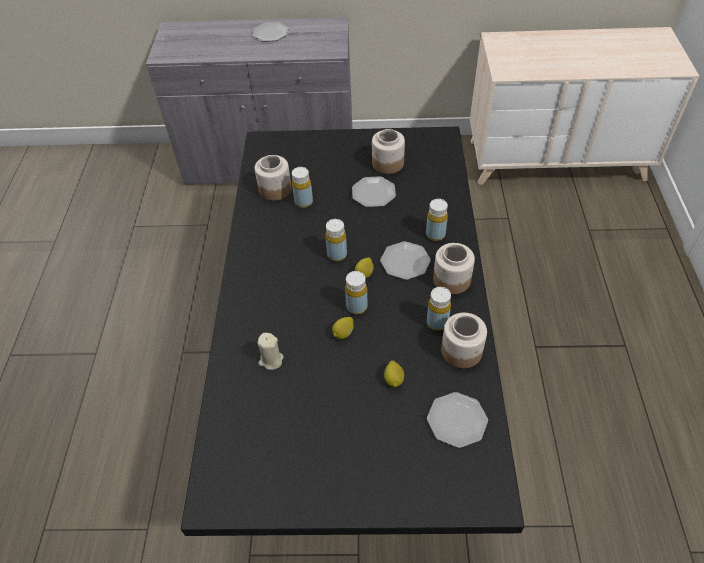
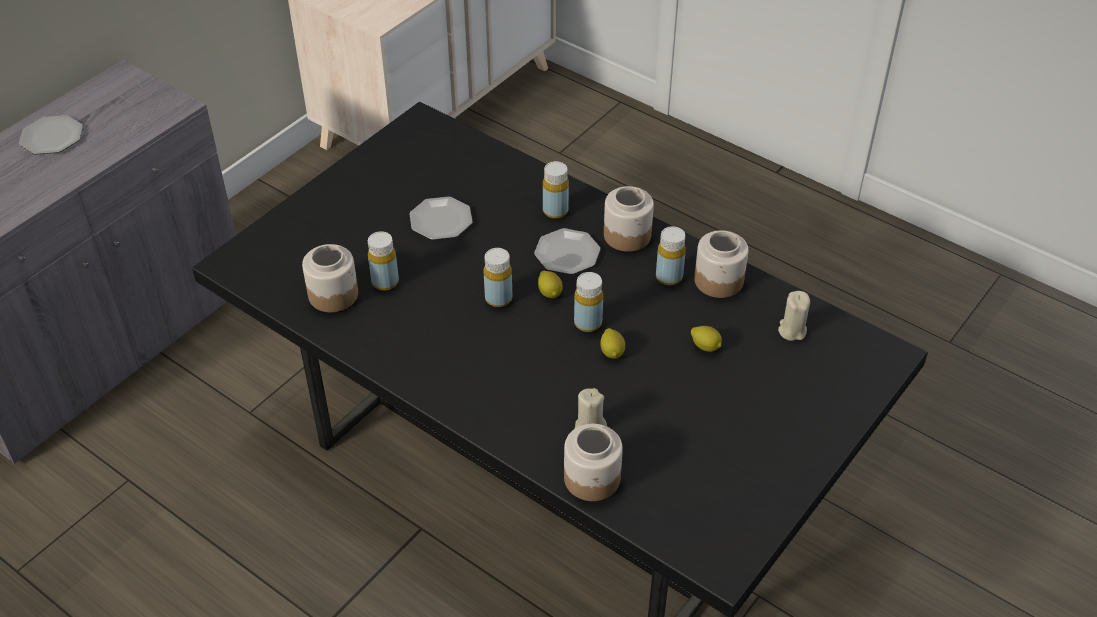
camera: 55 degrees left, 5 degrees down
(387, 164) = (409, 184): jar -> jar (592, 479)
(457, 421) = (792, 330): plate -> beige candle

